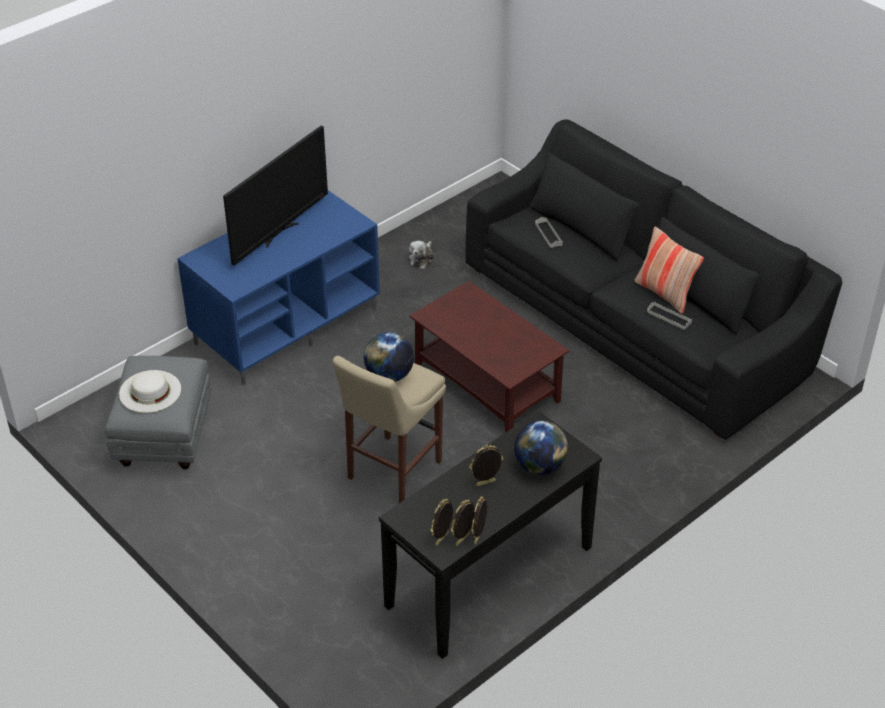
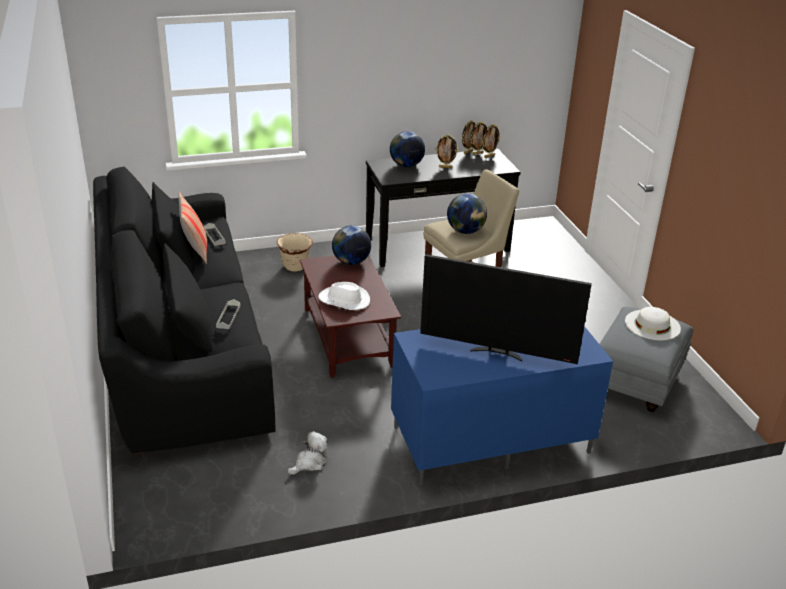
camera: 155 degrees left, 10 degrees down
(279, 233) = (497, 353): television -> television turned 135 degrees counterclockwise
(477, 313) = (344, 300): none -> white hat
(512, 365) = (351, 262): none -> globe
(630, 461) = (295, 266): none -> beige planter

